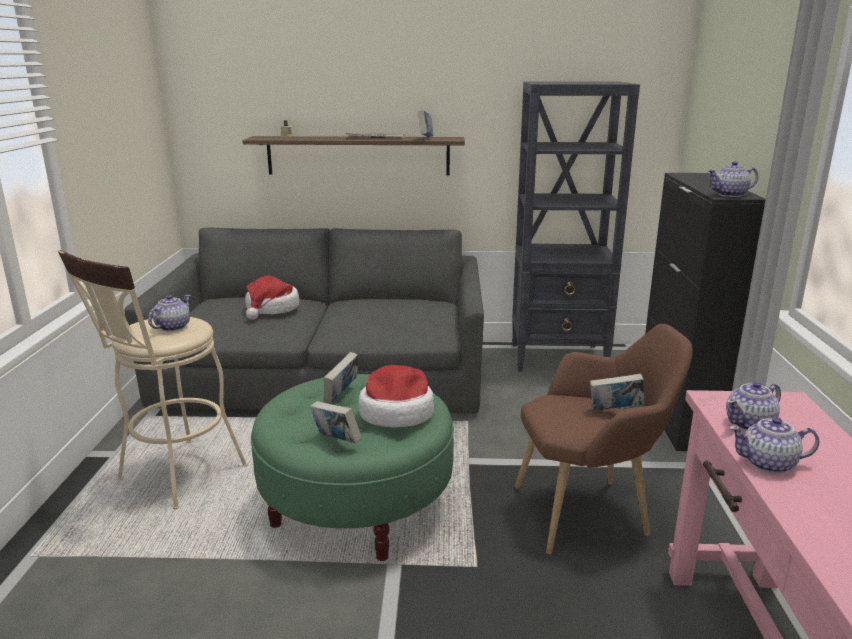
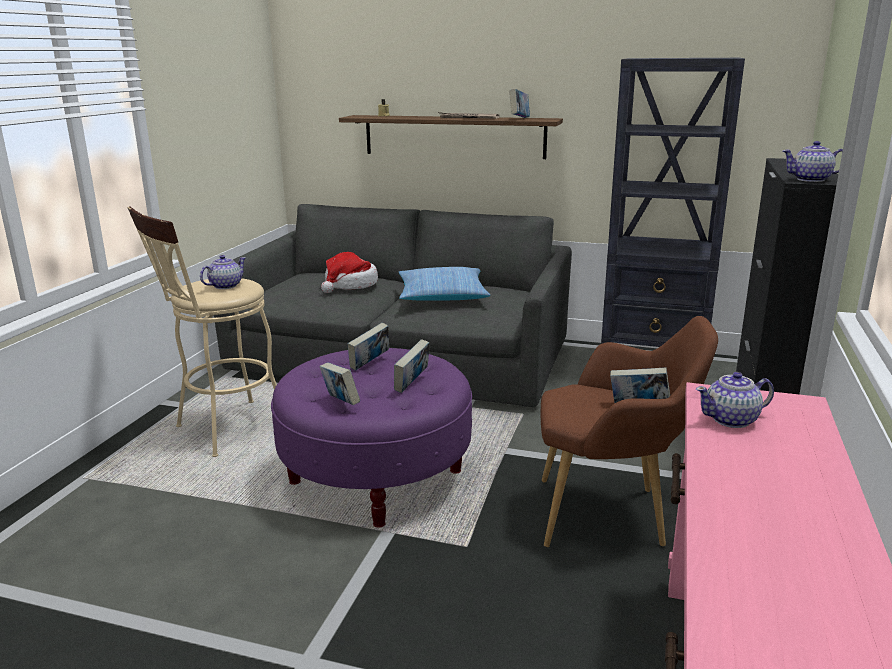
camera: 15 degrees right, 0 degrees up
(357, 506) = (376, 476): green ottoman -> purple ottoman
(369, 313) = (442, 295): none -> pillow
(396, 412) = (412, 384): hat -> book
(769, 464) = (721, 457): teapot -> none

